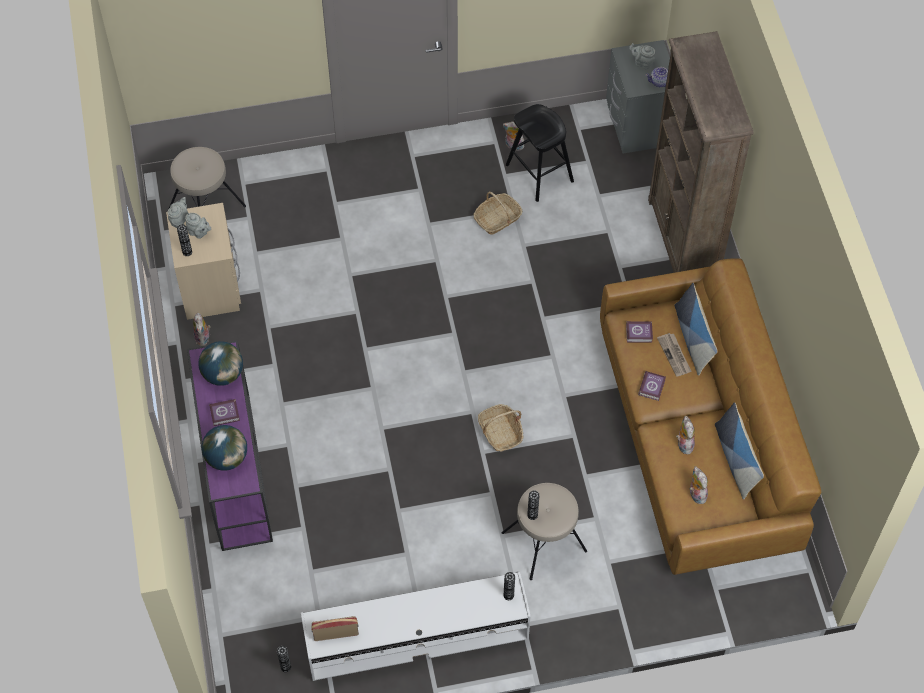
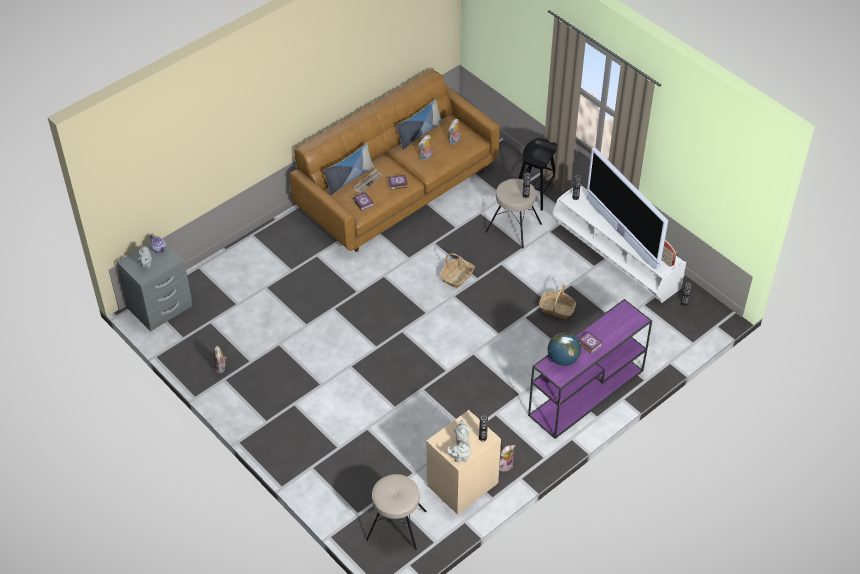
camera: 120 degrees left, 10 degrees down
(226, 458) = (617, 327): globe -> none
(407, 611) = (621, 234): none -> television
(497, 219) = (293, 348): basket -> basket (557, 309)
(539, 173) = (237, 343): black stool -> black stool (535, 192)
(683, 241) = (250, 248): brown bookcase -> none

